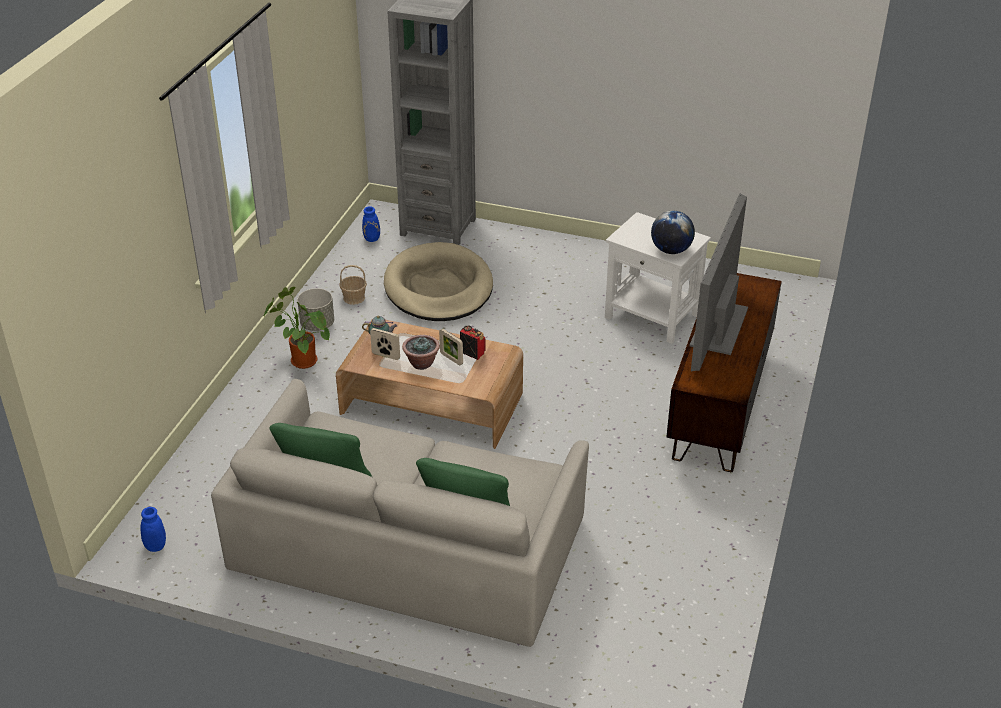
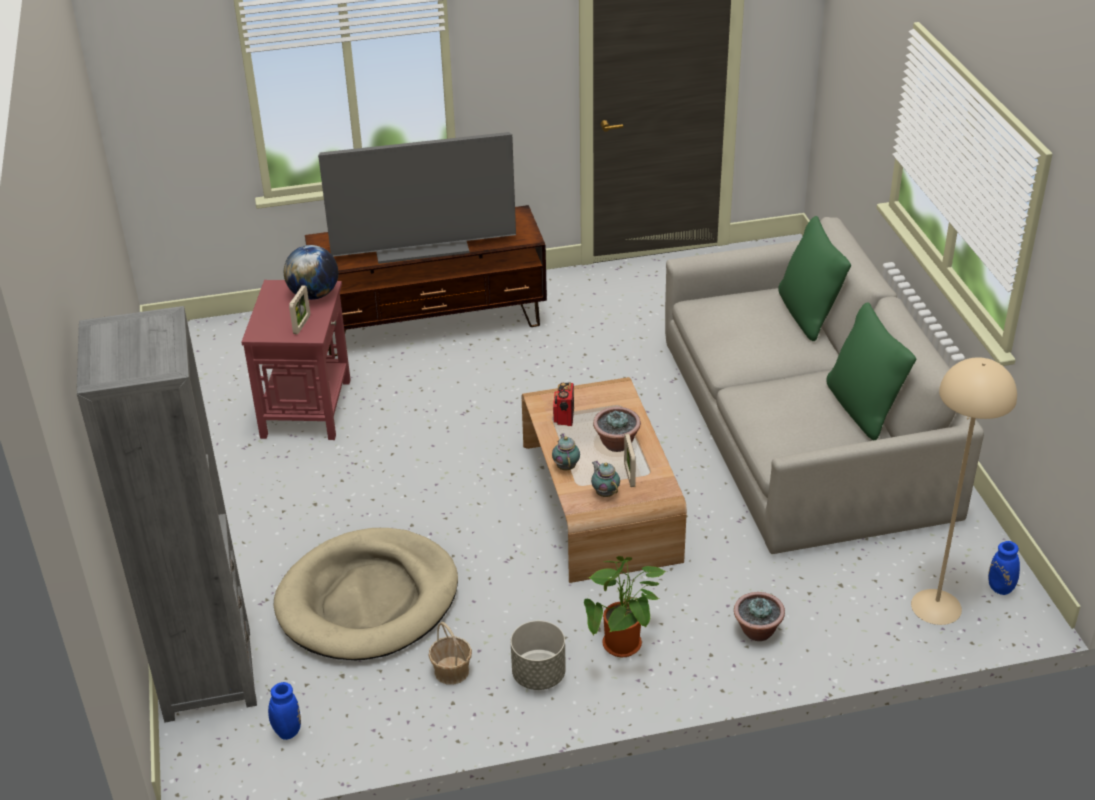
camera: 120 degrees left, 0 degrees up
(179, 505) = (936, 607): none -> beige floor lamp
(253, 417) = (757, 632): none -> potted plant
(422, 334) = (566, 466): none -> teapot
(451, 359) = (588, 427): picture frame -> picture frame (302, 325)
(651, 316) = (307, 408): white side table -> red side table

